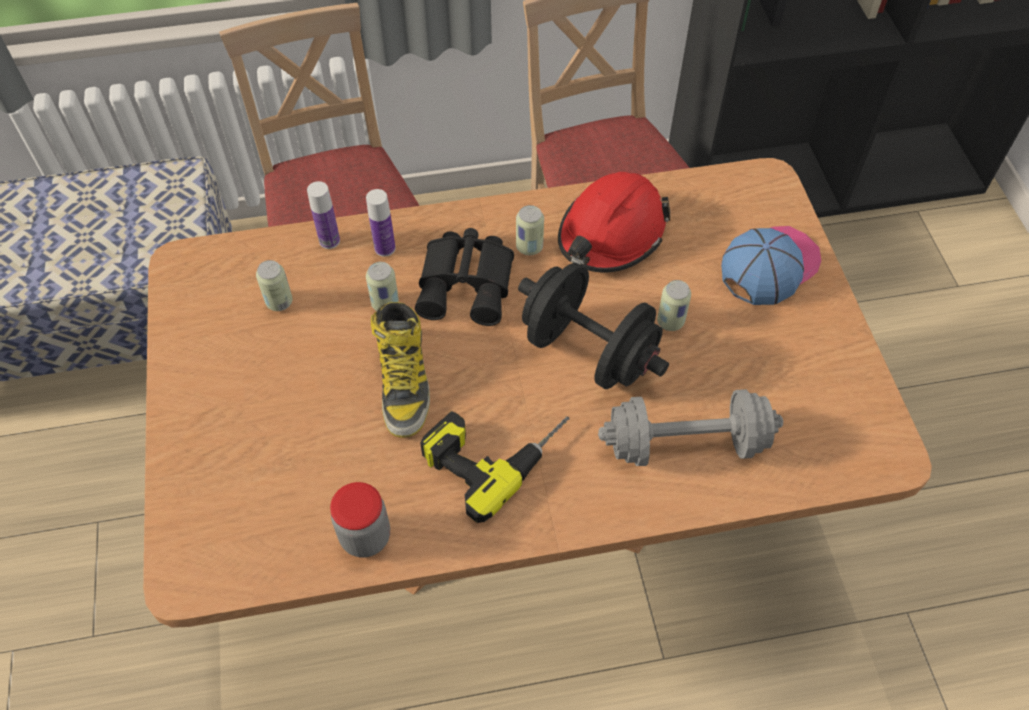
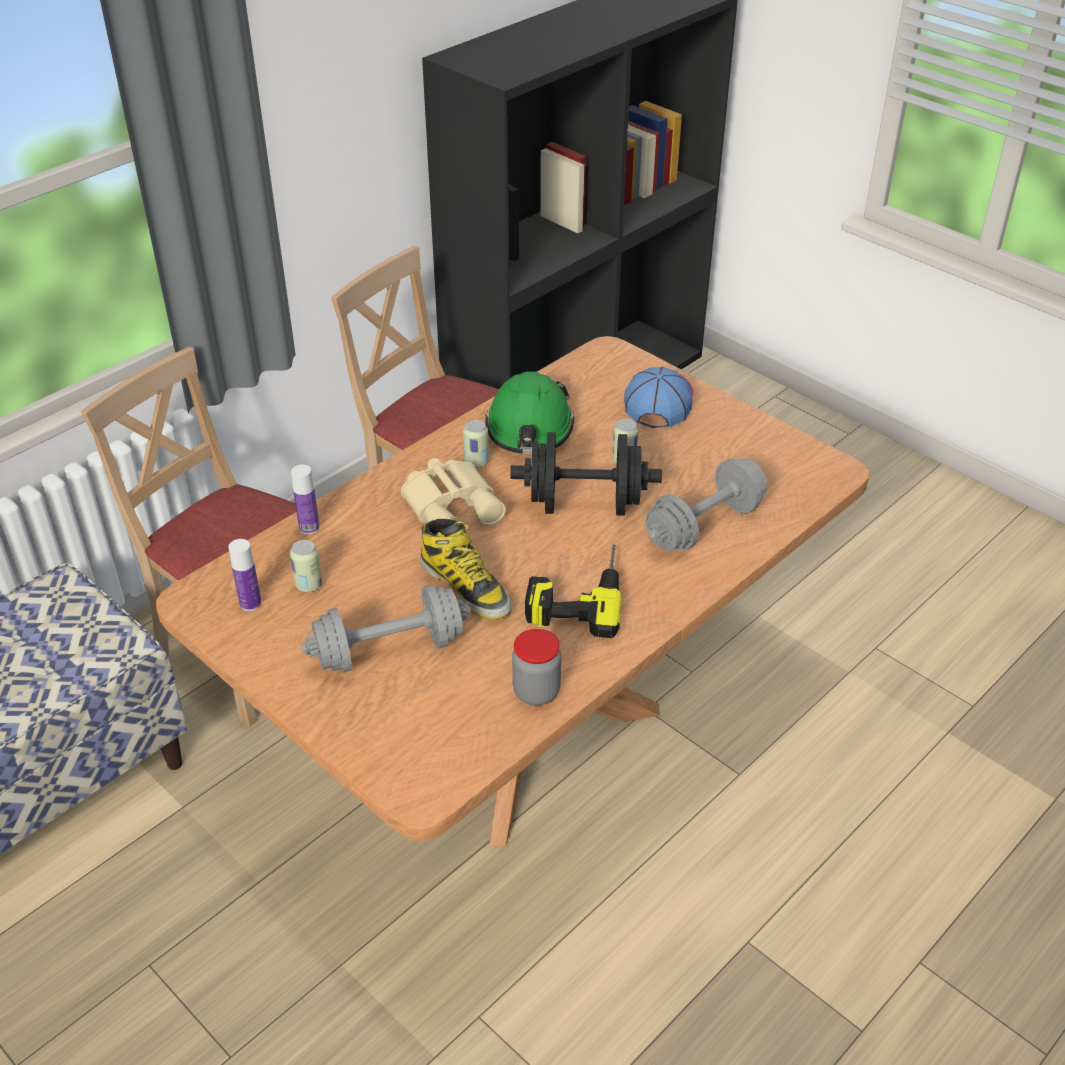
camera: 35 degrees left, 15 degrees down
(284, 411) = (389, 650): none -> grey dumbbell
(385, 248) = (361, 512): bottle -> bottle (250, 603)
(385, 303) = (399, 546): can -> none
(468, 283) = (453, 505): black binoculars -> beige binoculars
(611, 234) = (530, 429): red hard hat -> green hard hat

